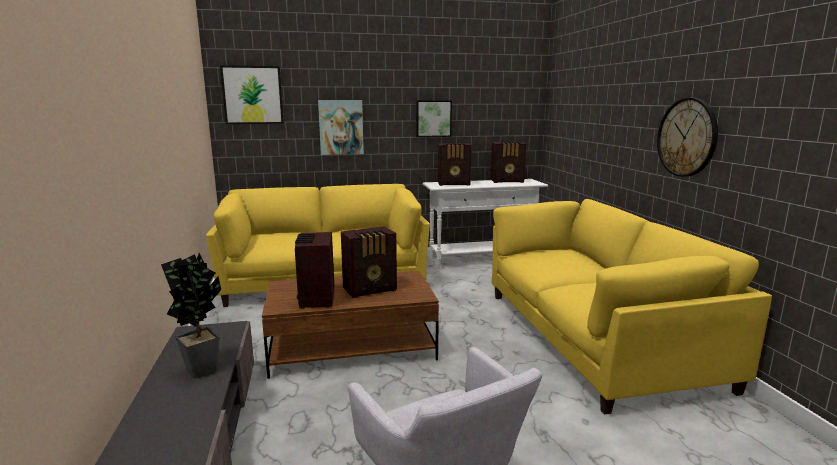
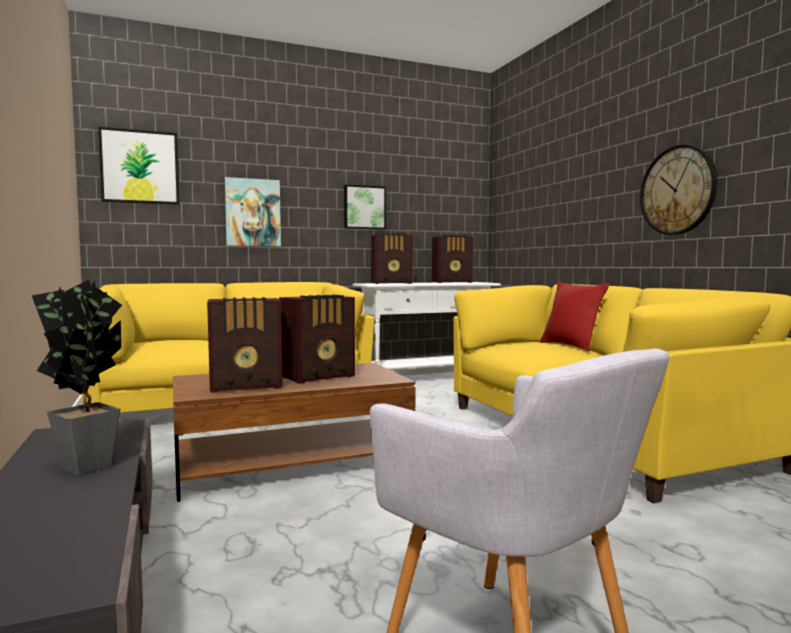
camera: 10 degrees left, 10 degrees down
(316, 299) = (247, 386): radio -> radio turned 90 degrees counterclockwise
(585, 260) = (570, 346): none -> red pillow

